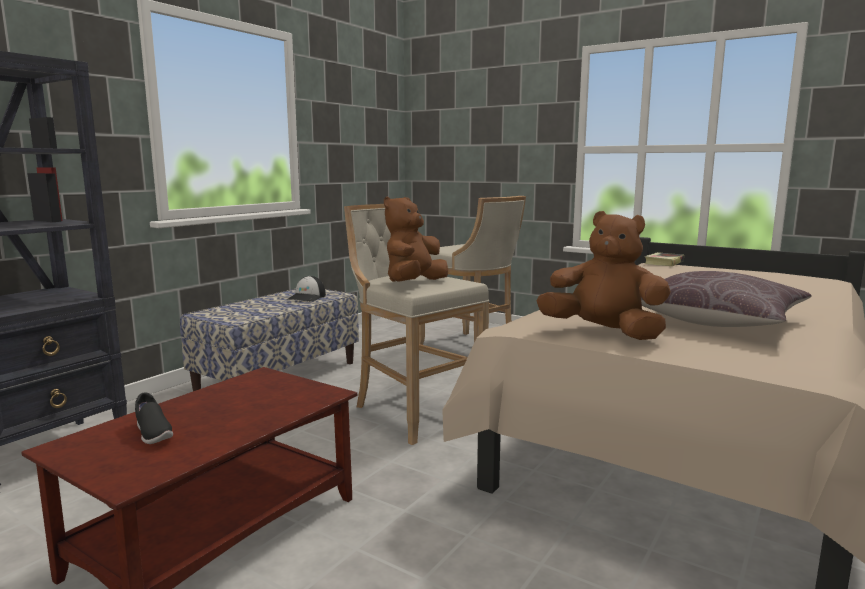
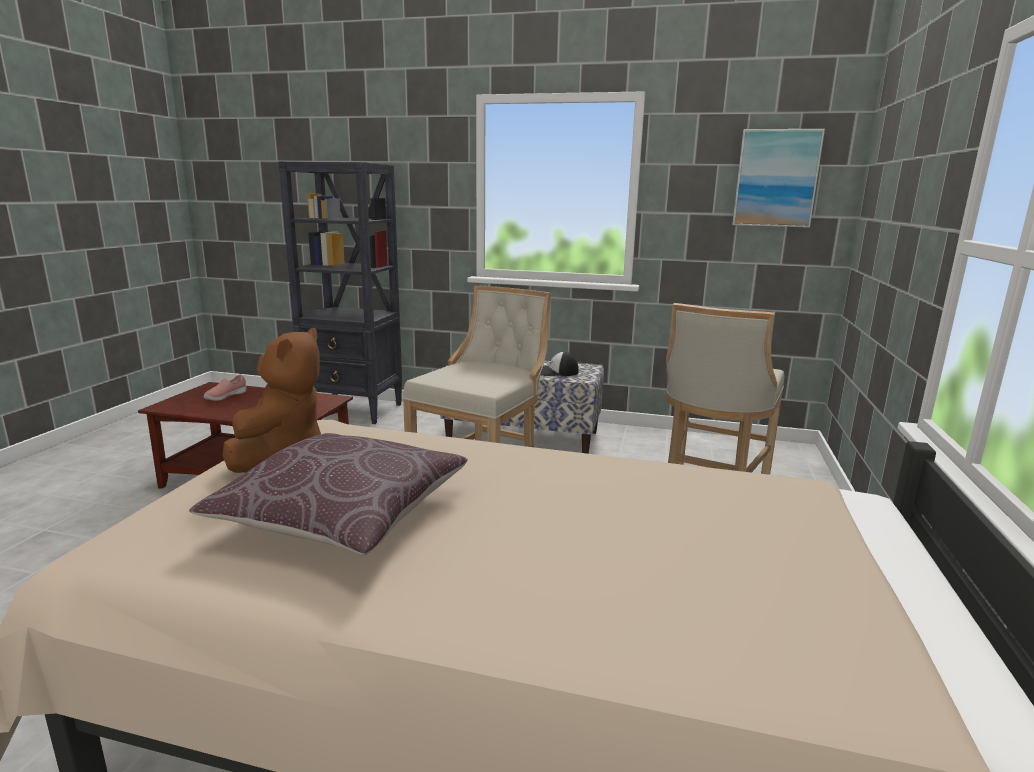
camera: 70 degrees right, 5 degrees up
(153, 434) = (225, 397): black shoe -> pink shoe
(370, 117) = (776, 178): none -> picture
(414, 284) = (466, 374): brown plush toy -> none
(664, 262) = (846, 497): book -> none

